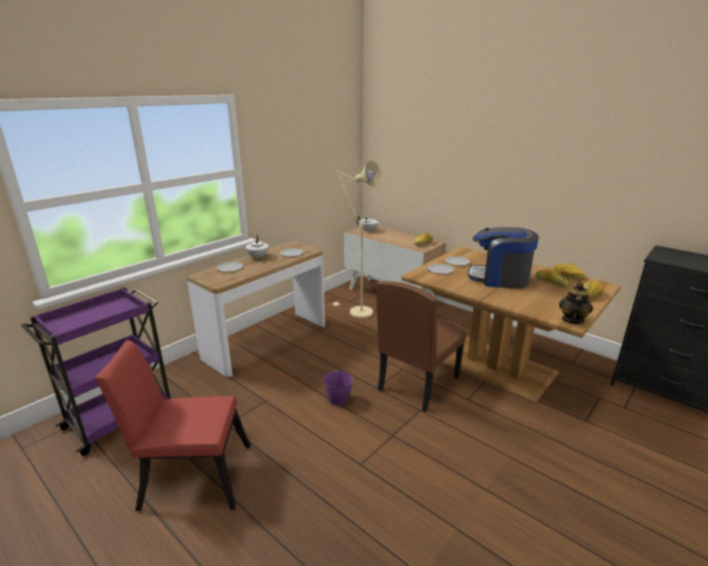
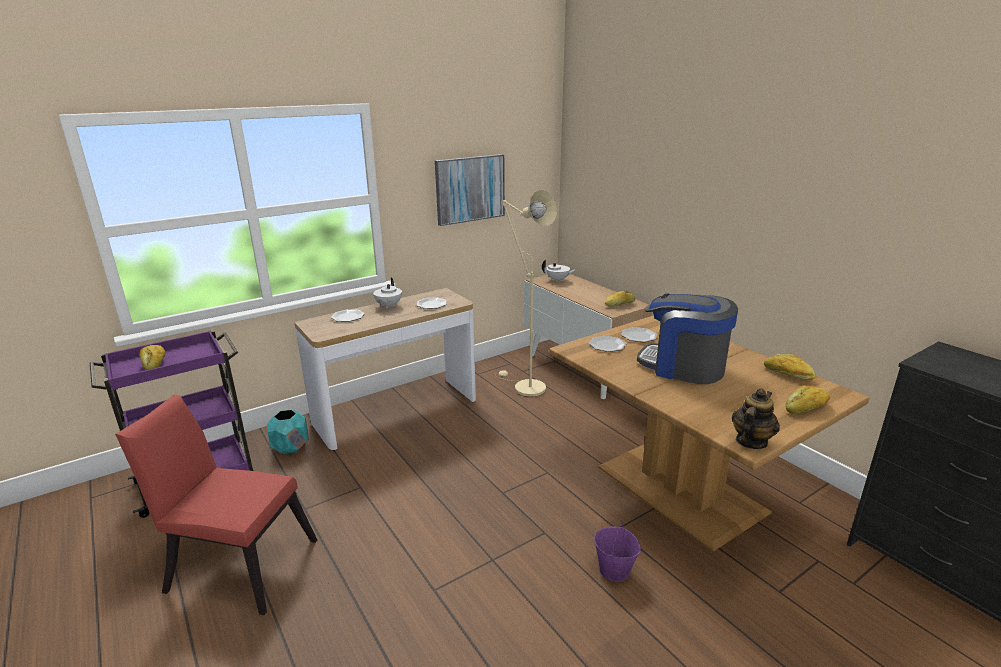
camera: 15 degrees right, 0 degrees up
(192, 380) = (291, 447): none -> turquoise planter
(305, 163) = (470, 189): none -> picture
(338, 399) = (447, 500): purple bucket -> purple bucket (614, 570)
(418, 383) = (559, 495): brown chair -> none
(550, 282) = (756, 381): bread -> bread (155, 364)

